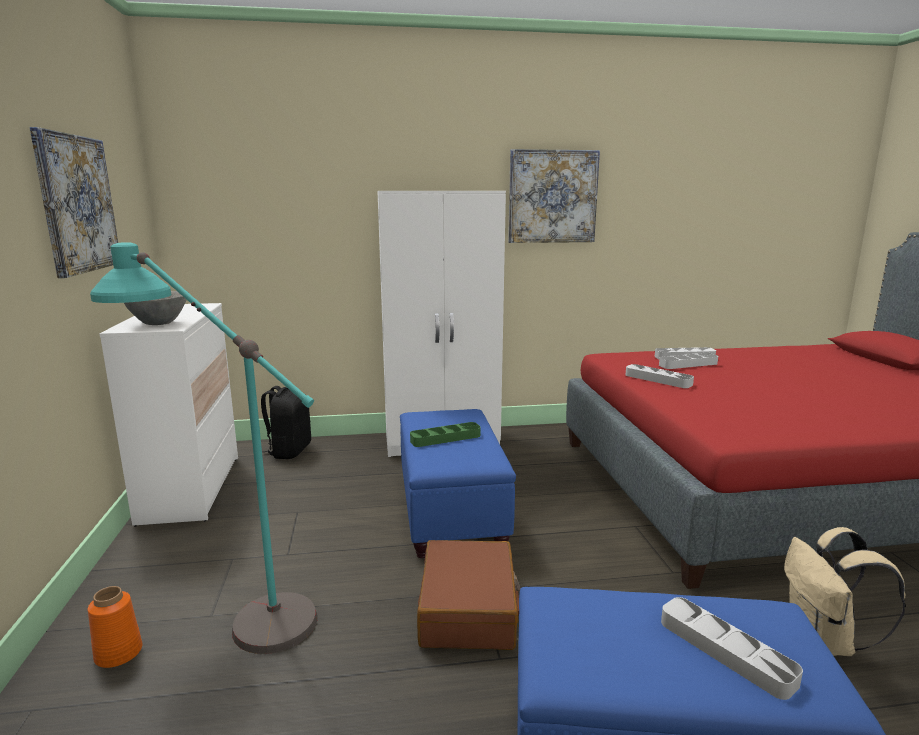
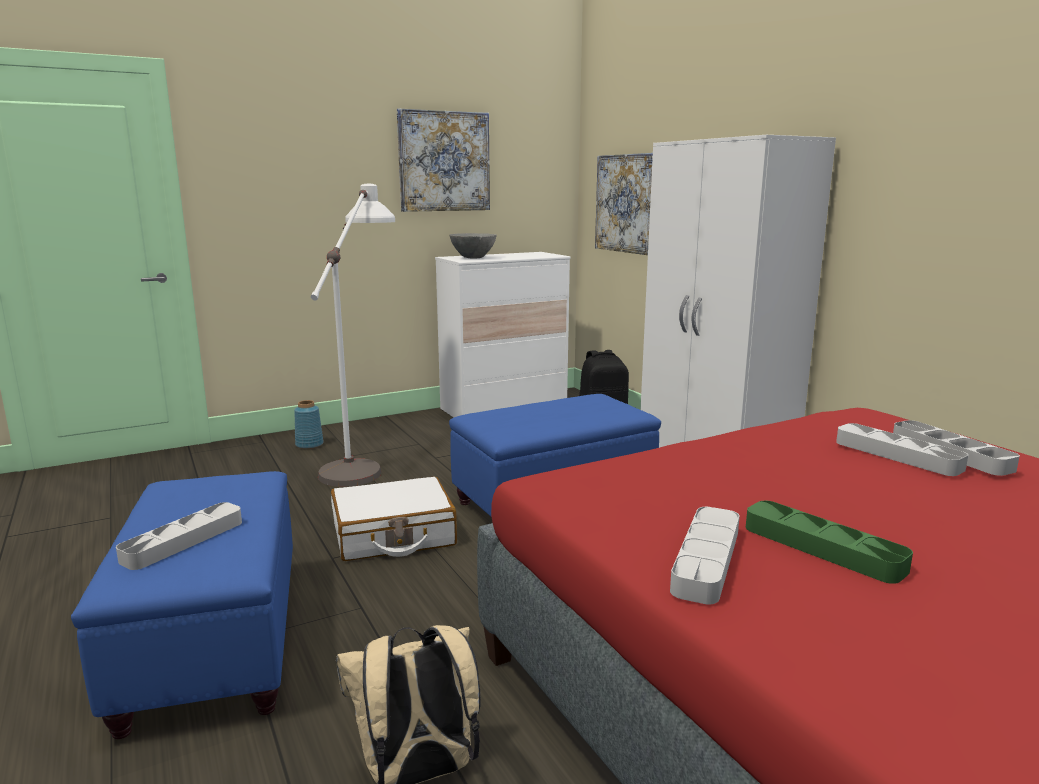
camera: 70 degrees right, 0 degrees up
(118, 653) = (310, 444): orange vase -> blue vase
(233, 606) = (364, 458): turquoise floor lamp -> white floor lamp
(445, 438) = (545, 413): green tray -> green tray (822, 548)
(469, 609) = (393, 535): brown suitcase -> white suitcase
(552, 197) = (927, 141): picture -> picture (627, 203)
(658, 379) = (768, 442): grey tray -> grey tray (706, 560)

